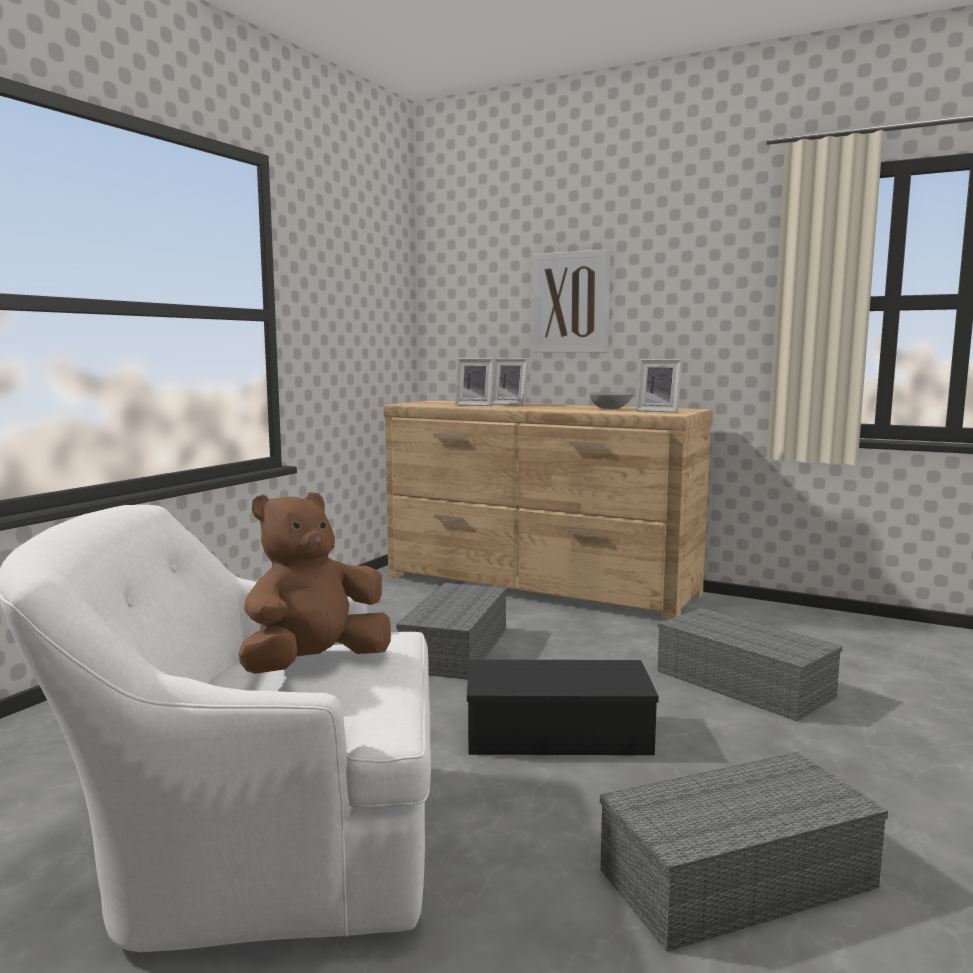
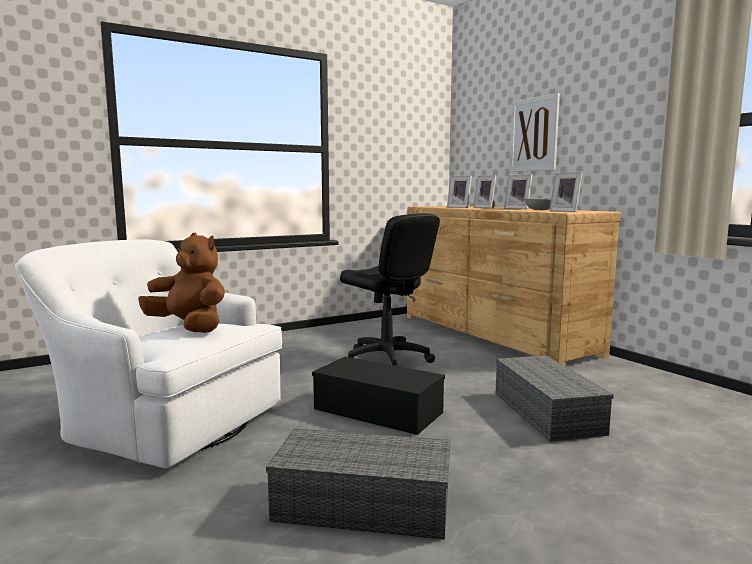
camera: 30 degrees right, 0 degrees up
(314, 664) = (189, 328): brown plush toy -> brown plush toy turned 45 degrees clockwise
(456, 650) = (387, 360): grey storage box -> black office chair
(565, 406) = (518, 208): none -> picture frame

